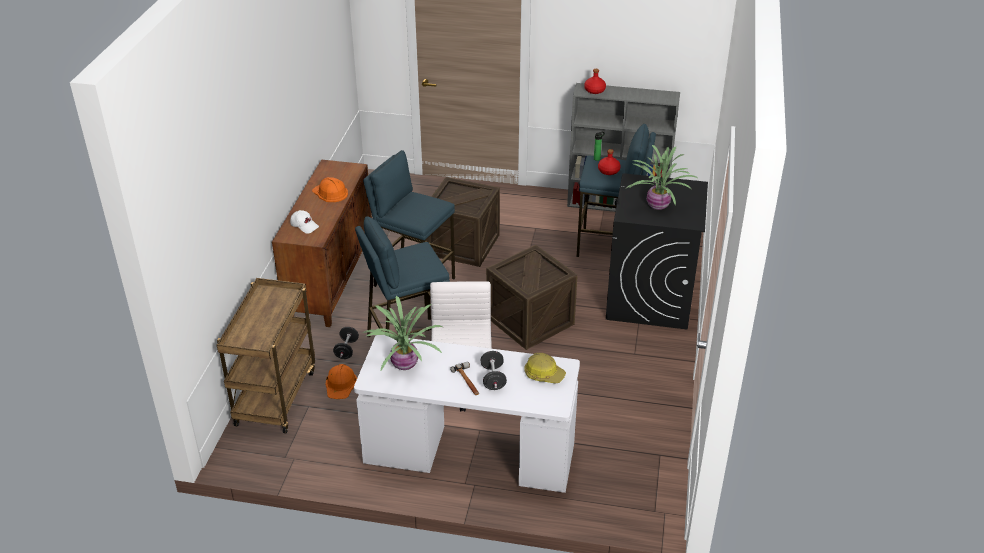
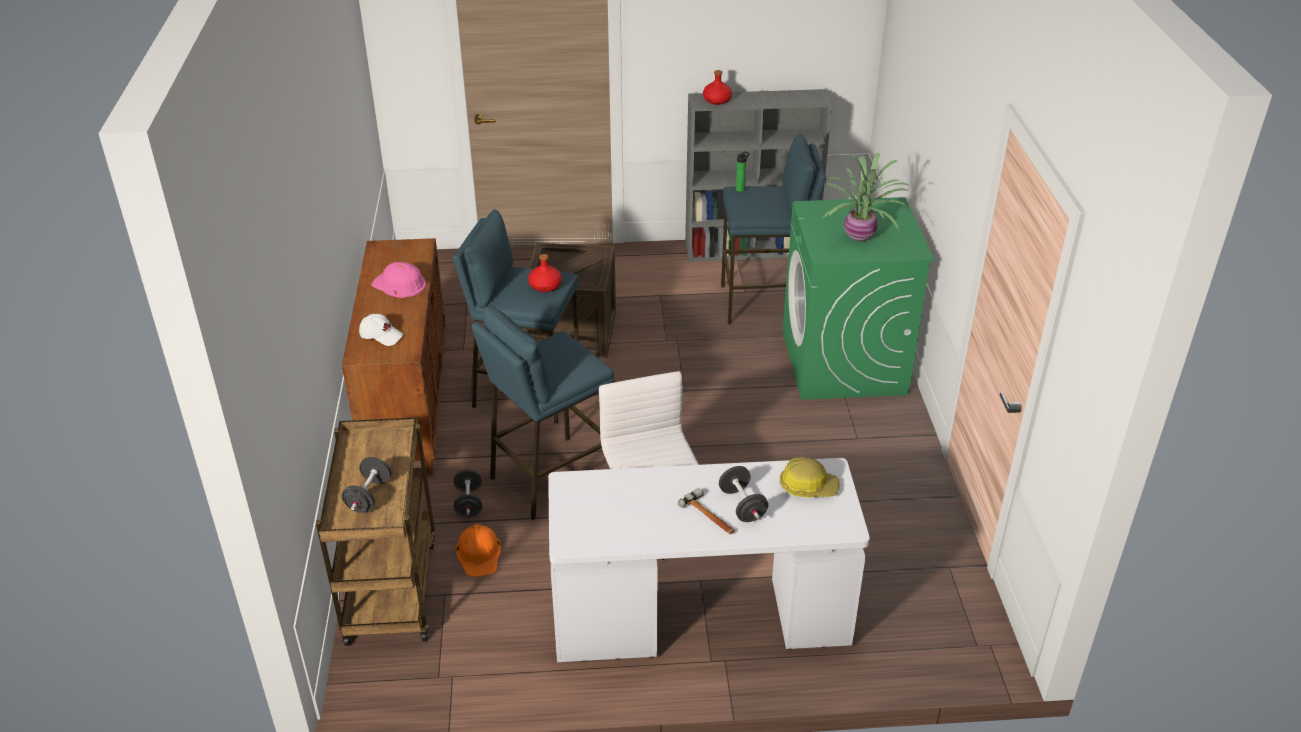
camera: 15 degrees left, 0 degrees up
(257, 329) = (369, 496): none -> black dumbbell
(330, 193) = (399, 284): orange hard hat -> pink hard hat
(403, 365) = (608, 510): potted plant -> none
(530, 321) = (704, 418): crate -> none
(609, 171) = (763, 203): red bottle -> red bottle (545, 286)
(650, 298) = (844, 363): black washing machine -> green washing machine

